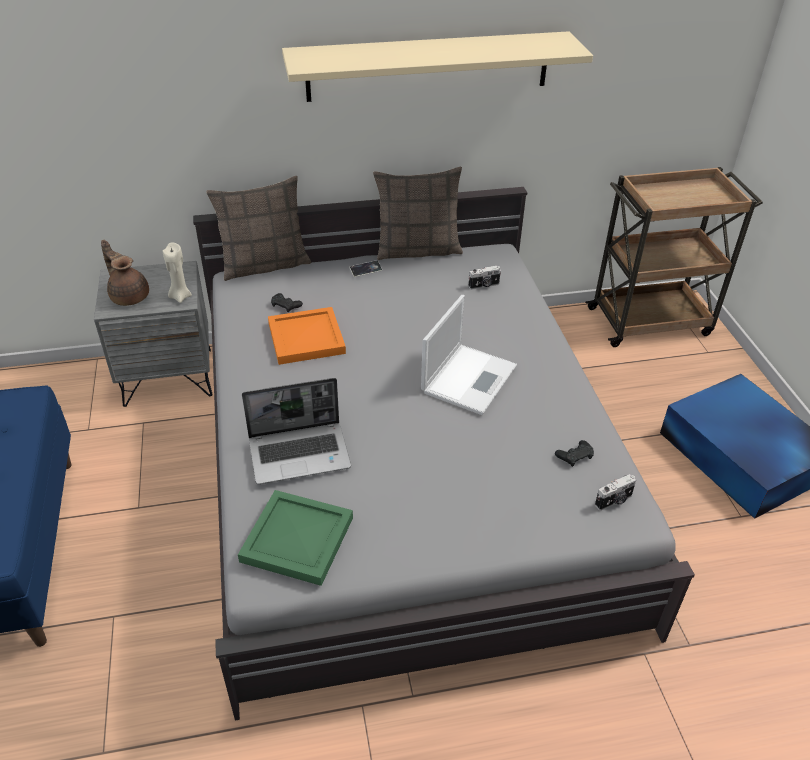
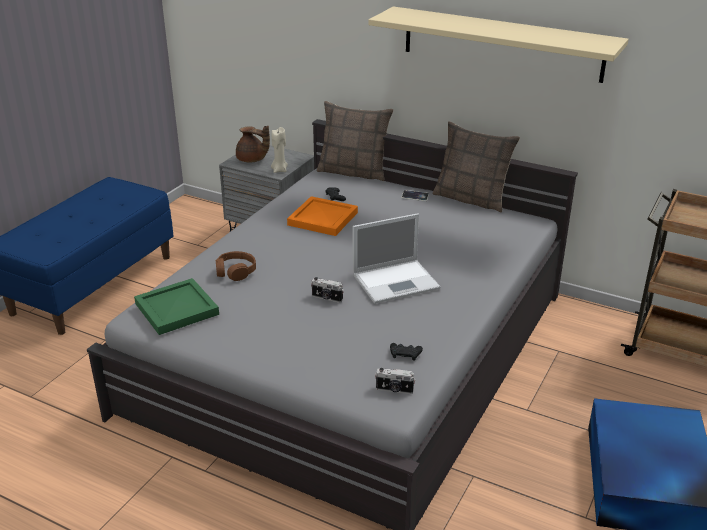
camera: 40 degrees right, 10 degrees down
(129, 296) = (252, 160): brown teapot -> brown teapot turned 120 degrees clockwise
(300, 453) = (235, 271): laptop -> brown headphones
(484, 286) = (489, 236): camera -> camera (327, 298)

